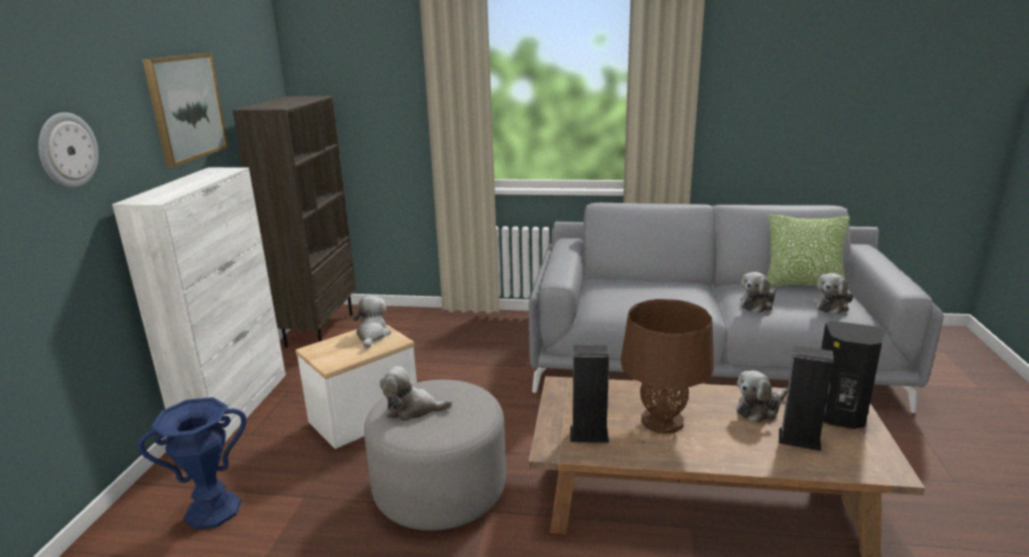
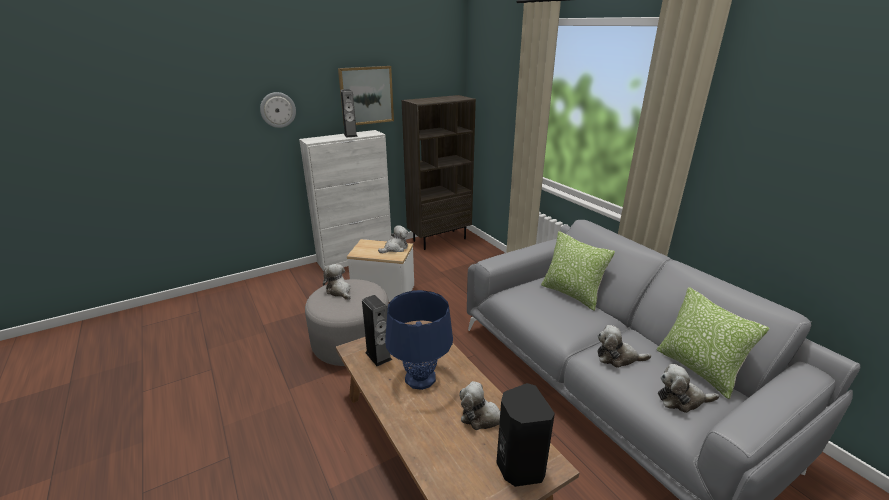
camera: 50 degrees right, 5 degrees up
(213, 510) = (287, 294): blue vase -> none
(641, 281) = (571, 294): none -> pillow
(662, 421) = (420, 378): brown table lamp -> blue table lamp
(799, 439) = (460, 452): speaker -> speaker (350, 135)

